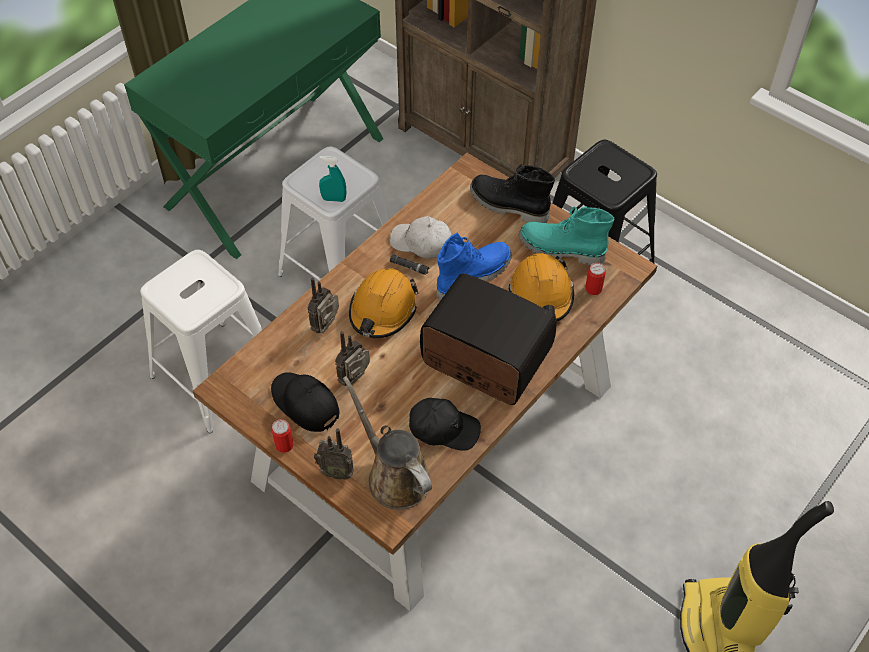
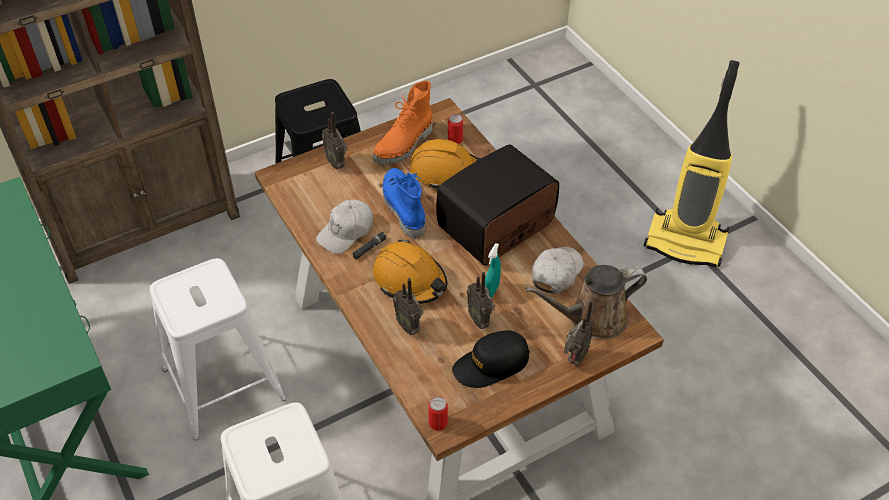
camera: 70 degrees left, 5 degrees down
(284, 445) = (531, 391): can -> can (438, 422)
(334, 199) = (226, 299): turquoise spray bottle -> turquoise spray bottle (491, 291)
(443, 428) = (556, 273): black cap -> white cap
(508, 206) = (337, 163): black boot -> radio
(561, 250) = (404, 146): turquoise boot -> orange boot

